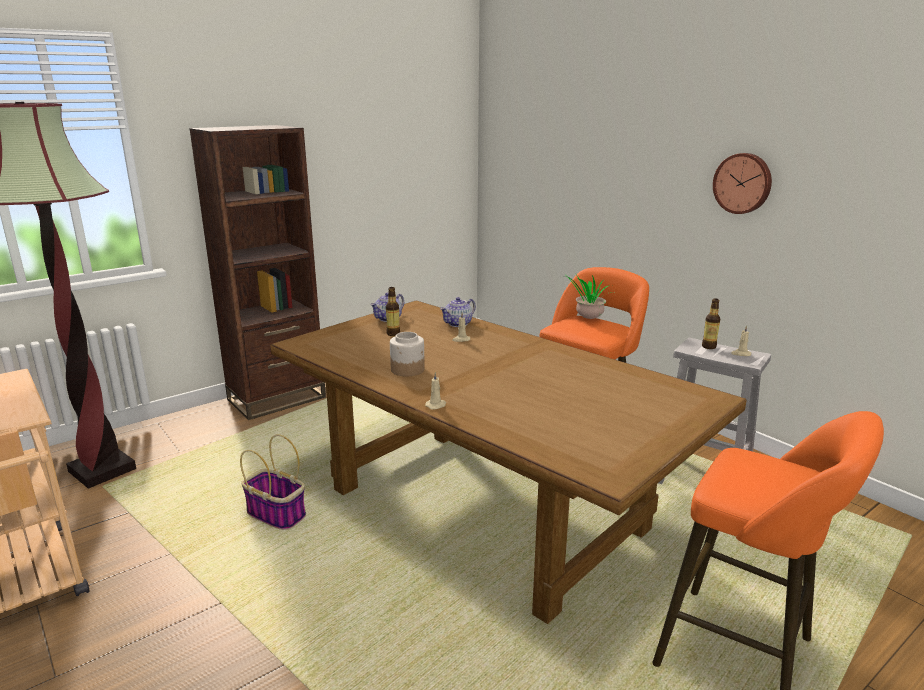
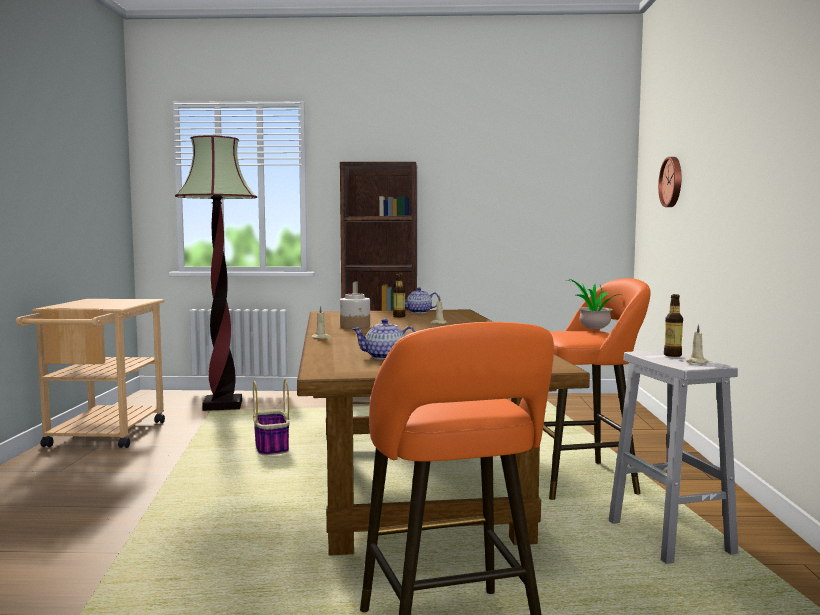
camera: 40 degrees right, 15 degrees down
(458, 324) = (463, 319): teapot -> teapot (385, 357)
(743, 183) = (784, 178): wall clock -> wall clock (672, 182)

